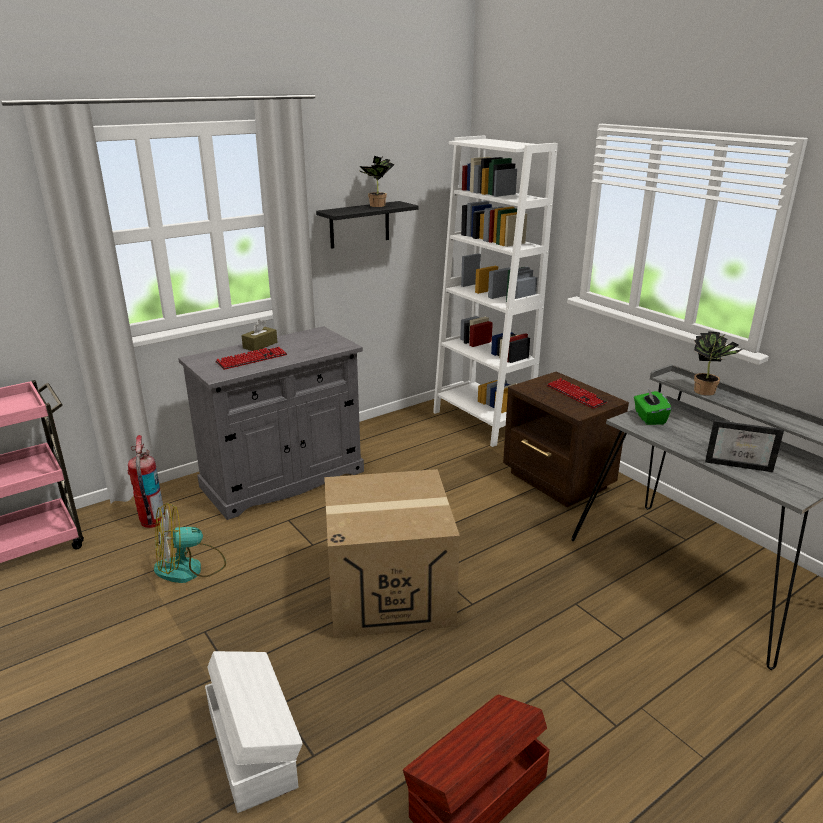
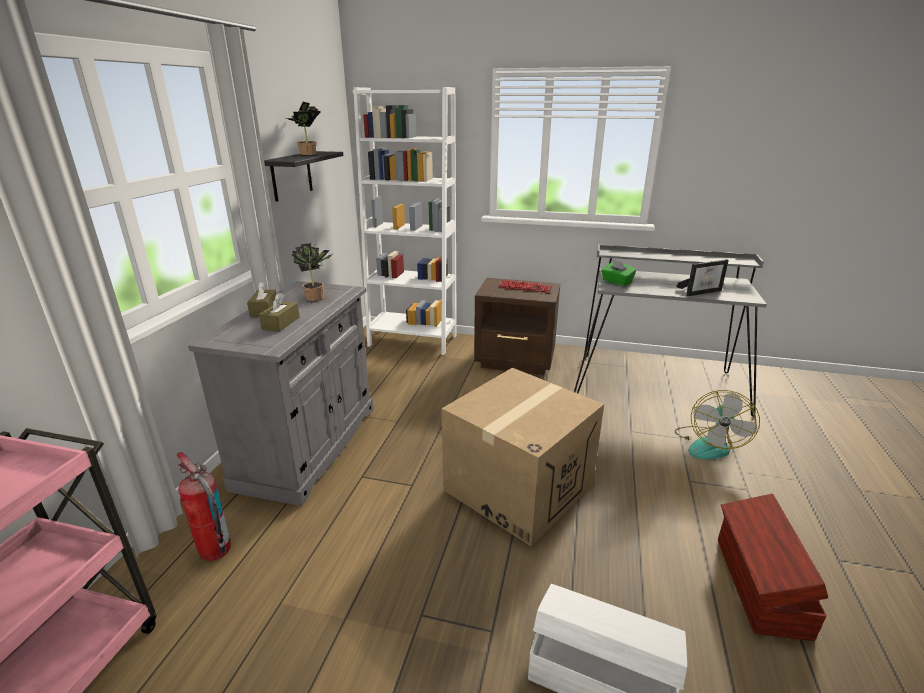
camera: 40 degrees left, 0 degrees up
(190, 568) = (324, 569): fan -> fan (709, 444)
(252, 359) = (281, 323): keyboard -> brown tissue box
(707, 392) = (640, 255): potted plant -> potted plant (317, 297)

